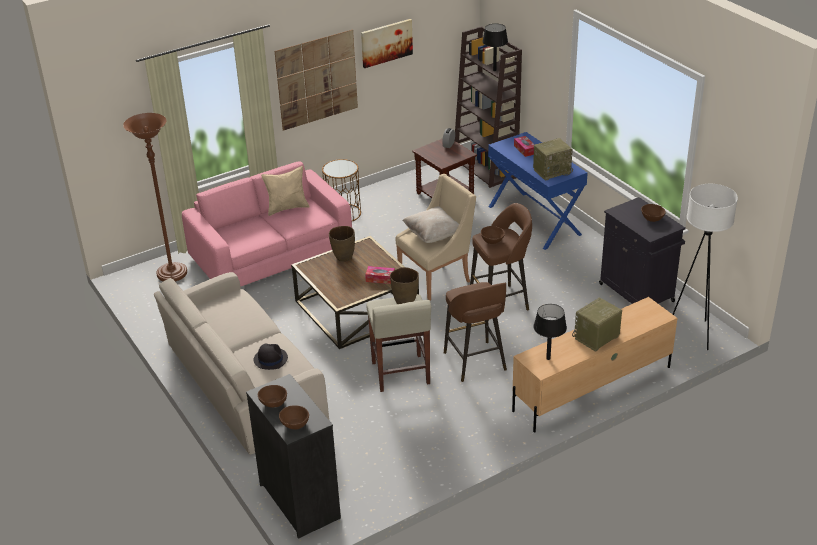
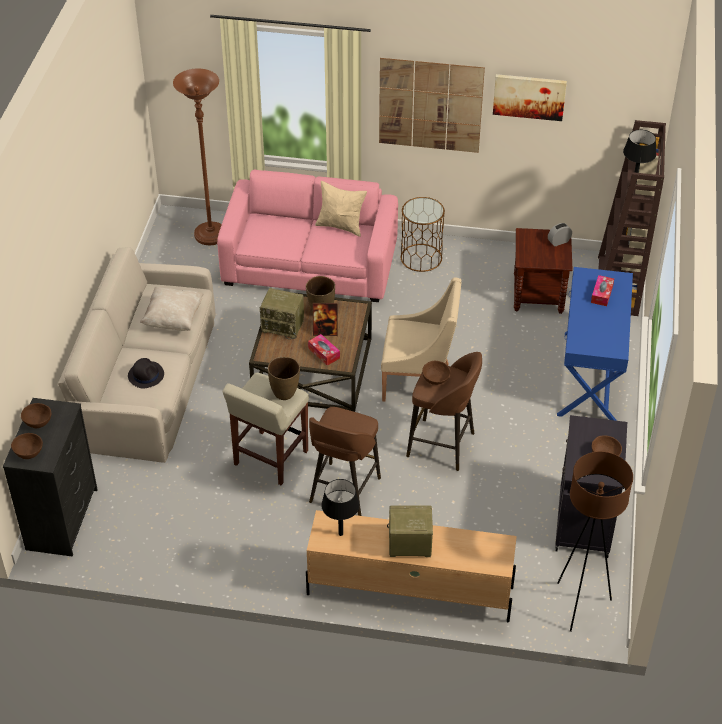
camera: 40 degrees right, 10 degrees up
(363, 267) = (325, 331): none -> picture frame
(433, 235) = (419, 336): beige pillow -> beige pillow (173, 319)
(552, 171) = (594, 336): radio -> radio (283, 325)
(693, 334) = (579, 605): white floor lamp -> brown floor lamp

